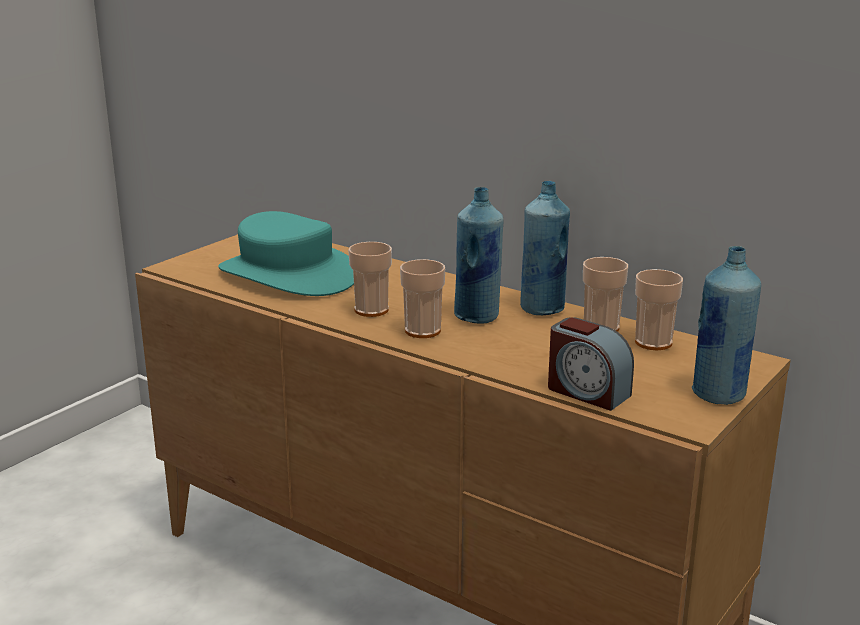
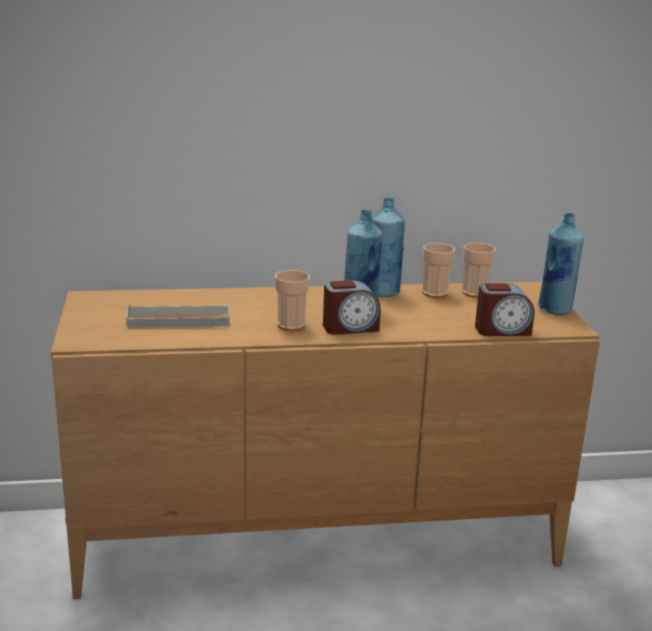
camera: 45 degrees left, 0 degrees up
(287, 274) = (179, 320): turquoise hat -> grey tray
(422, 331) = (350, 327): cup -> alarm clock

